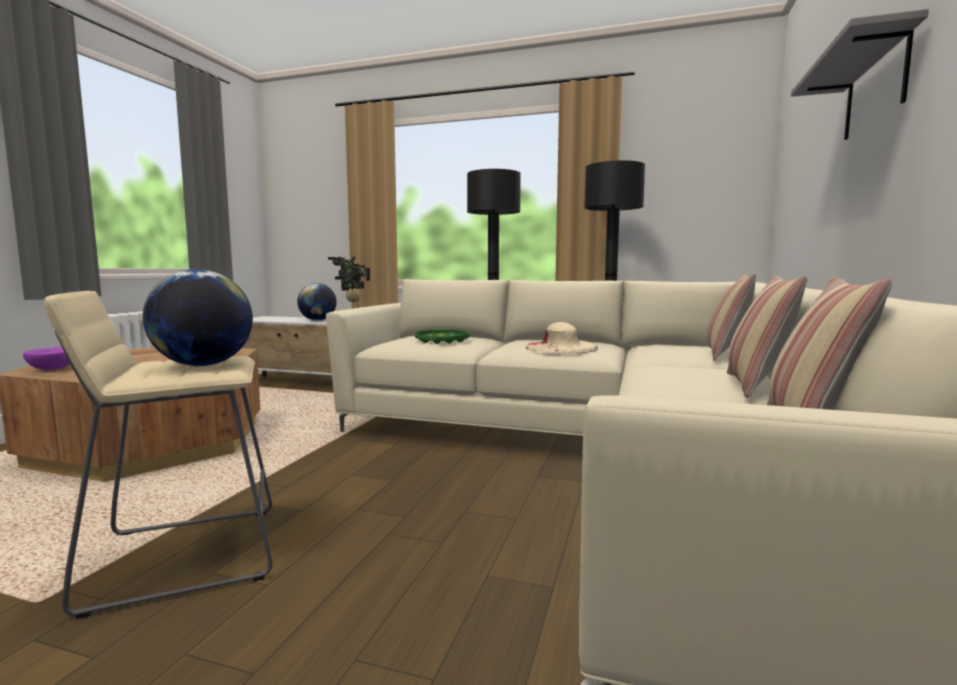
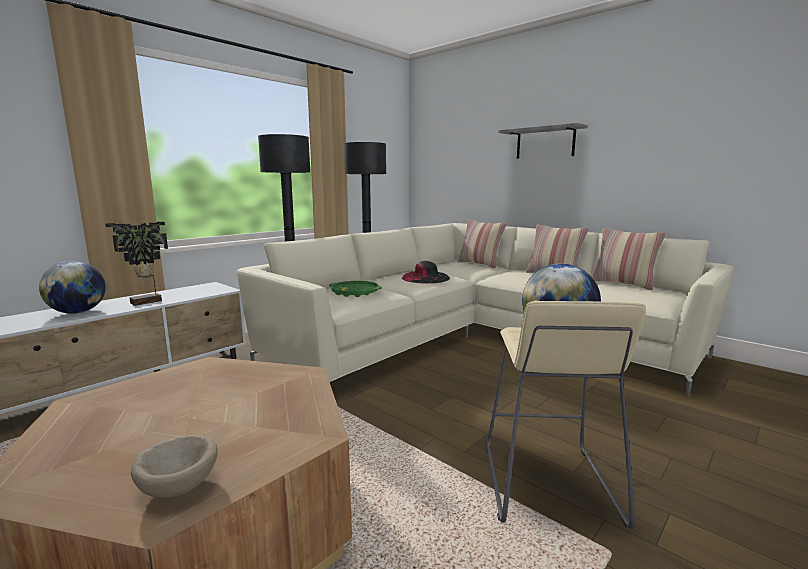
camera: 65 degrees left, 5 degrees up
(55, 369) = (180, 485): purple bowl -> beige bowl
(561, 347) = (425, 278): beige hat -> black hat

